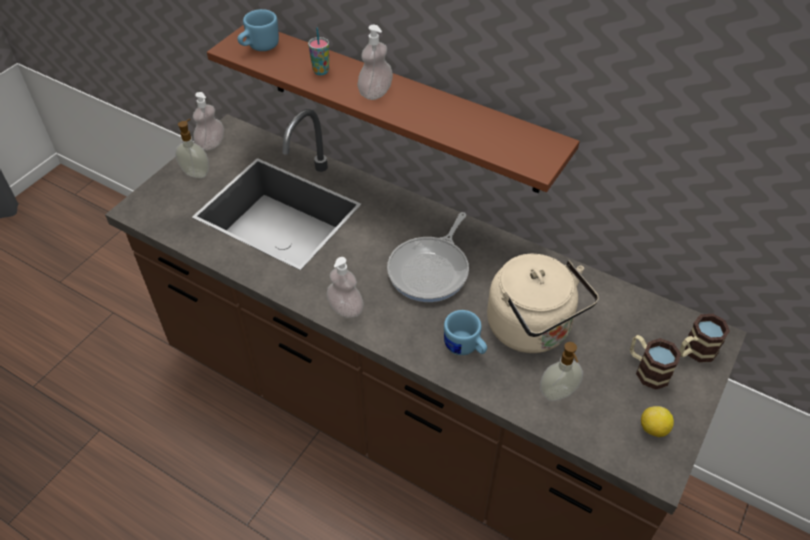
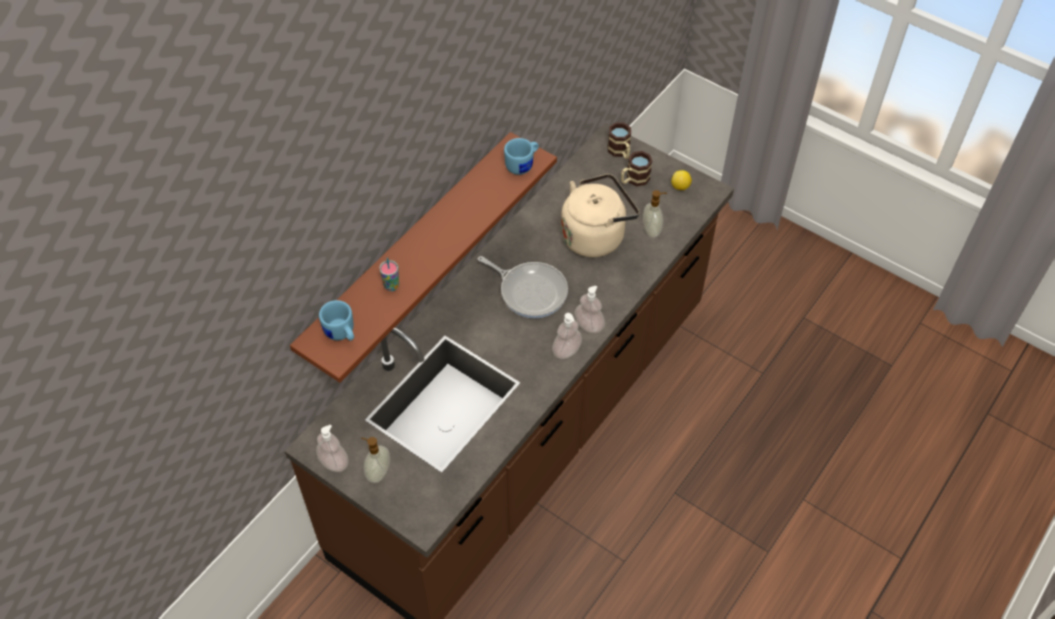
camera: 85 degrees left, 5 degrees up
(375, 93) = (431, 248): soap dispenser -> soap dispenser (589, 325)
(465, 348) = (610, 277): blue mug -> blue mug (523, 165)

